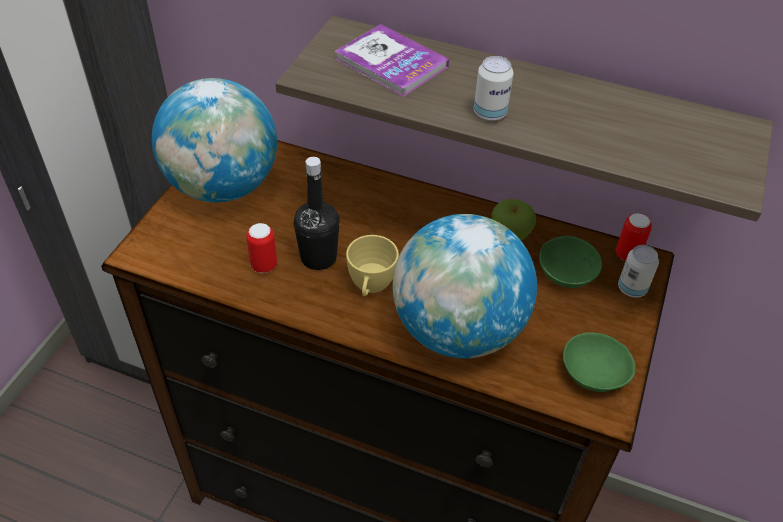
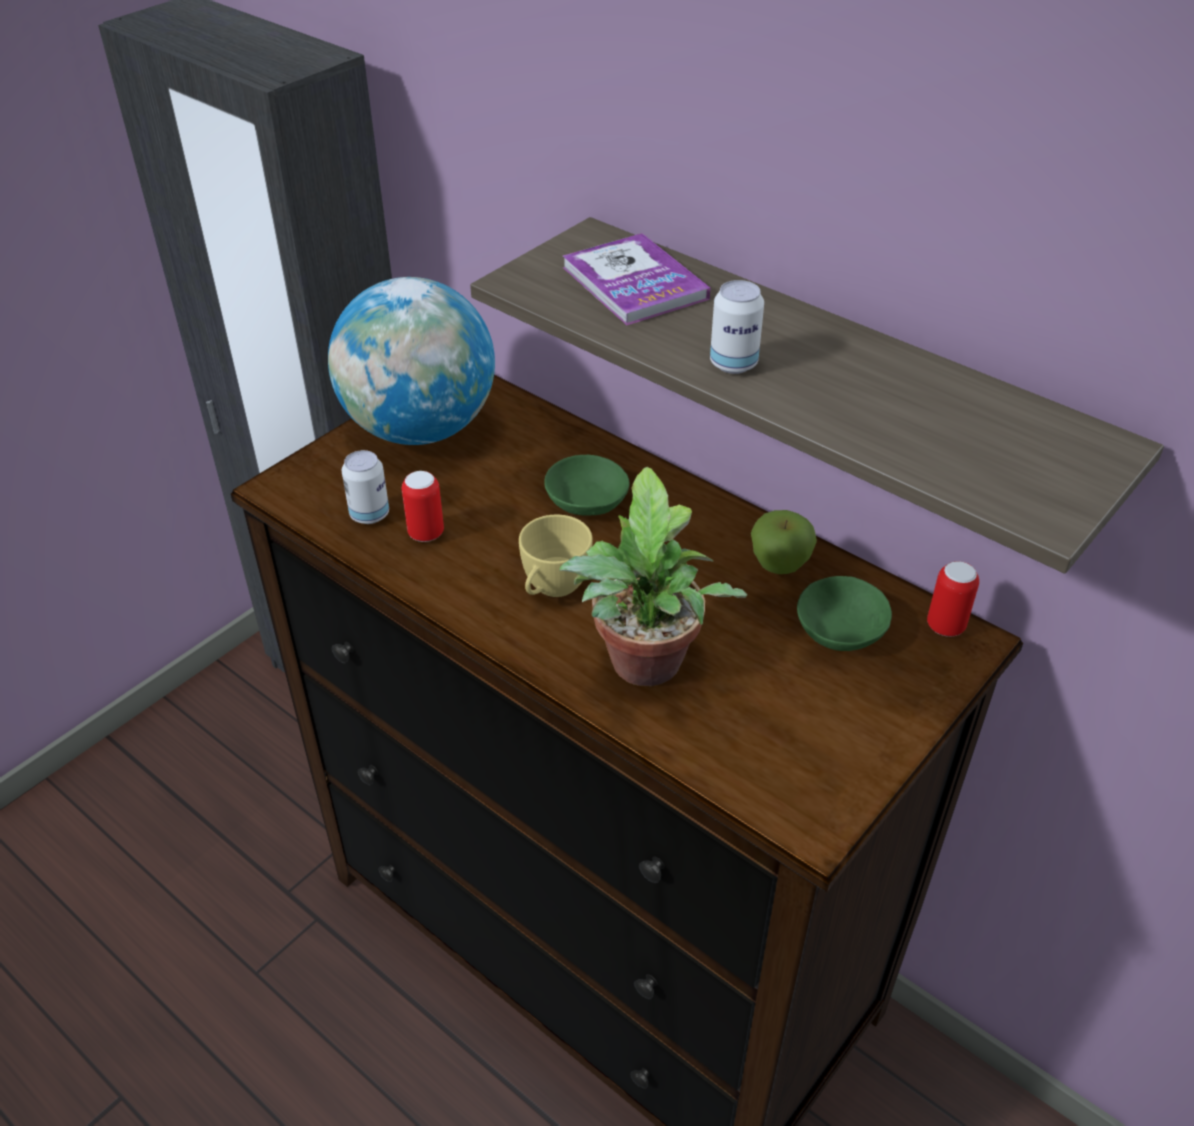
camera: 20 degrees right, 5 degrees down
(318, 258) = (500, 538): black bottle -> none
(457, 330) = (645, 669): globe -> potted plant
(596, 372) = (820, 769): green bowl -> green bowl (589, 501)
(632, 288) = (930, 672): can -> can (369, 515)

